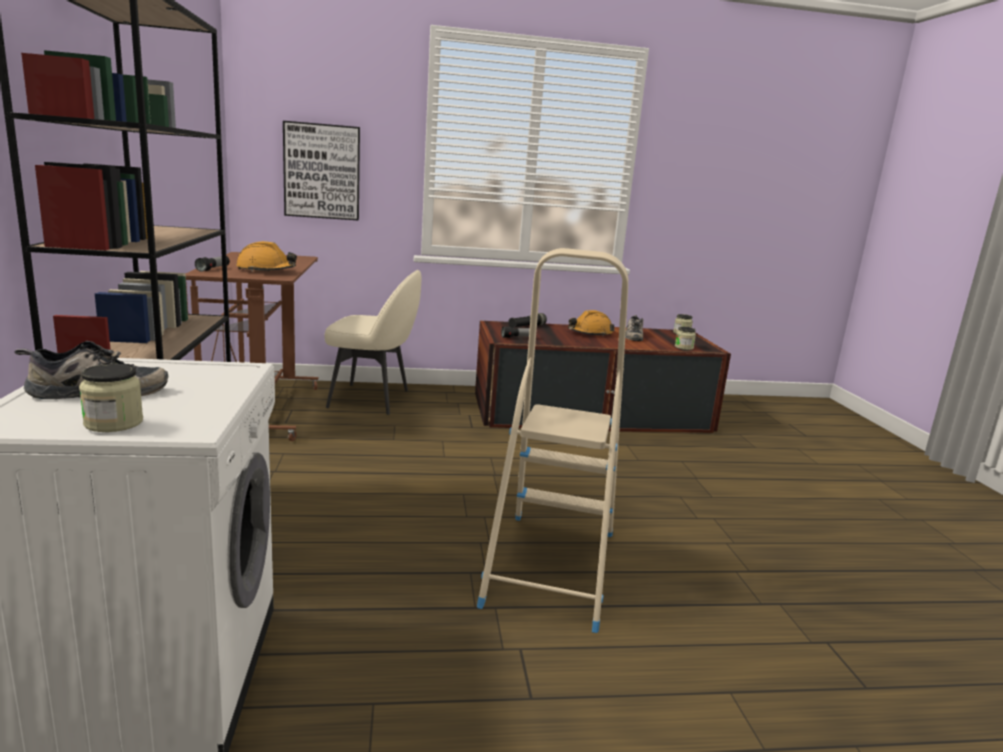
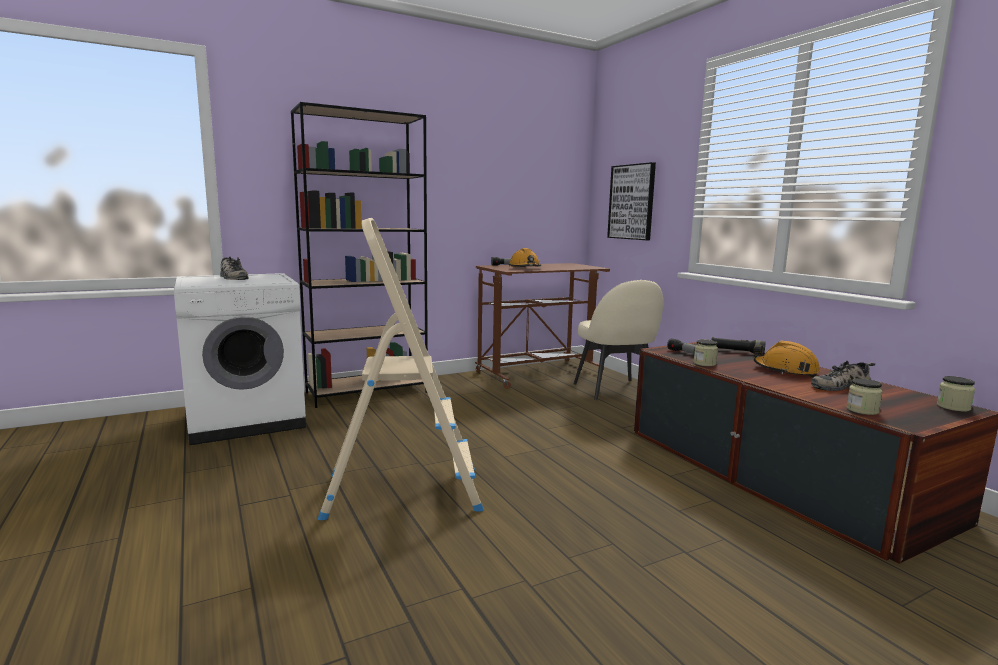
camera: 70 degrees right, 5 degrees down
(114, 423) = (194, 281): jar -> jar (704, 363)

